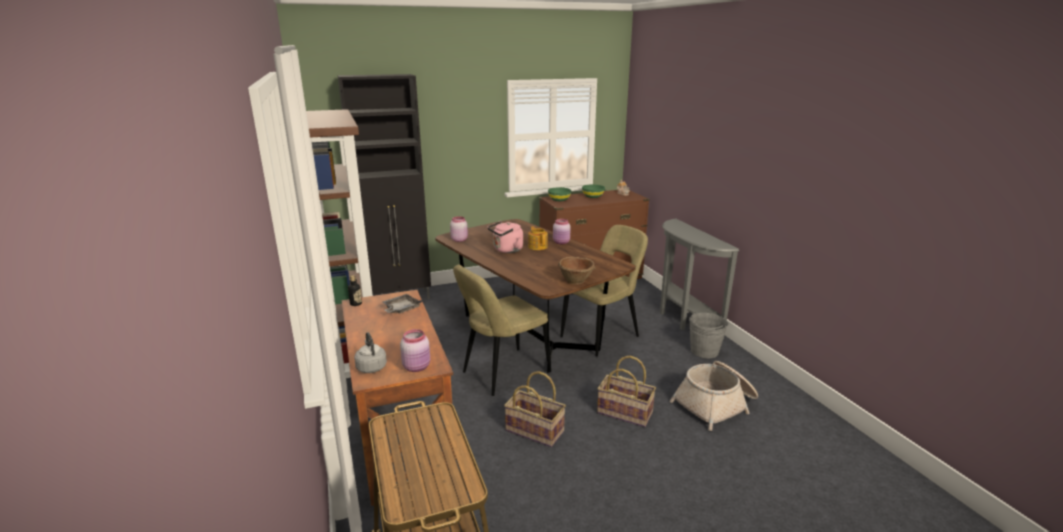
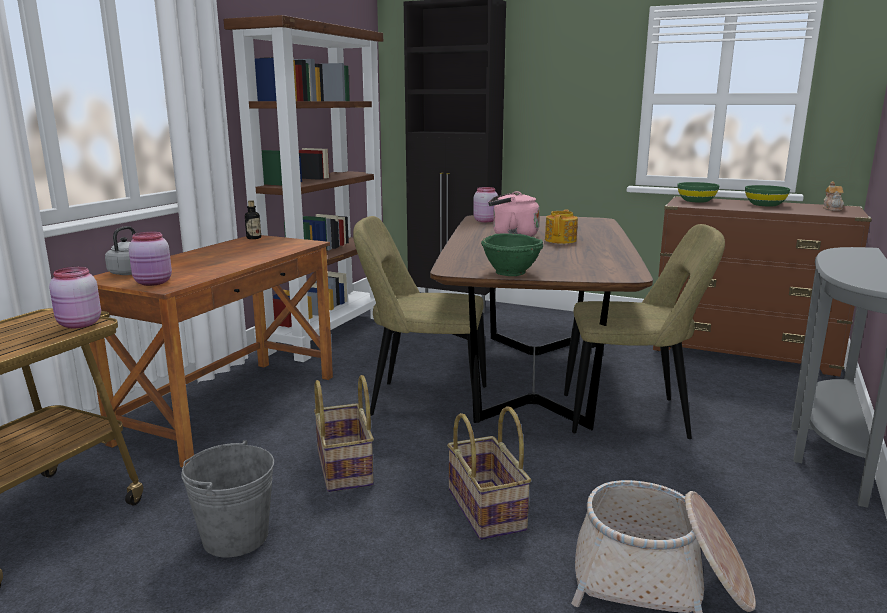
camera: 45 degrees right, 5 degrees down
(401, 309) = (272, 249): grey tray -> none
(561, 242) = (605, 243): pink jar -> pink jar (78, 324)
(576, 281) = (511, 273): brown bowl -> green bowl
(704, 351) = (785, 505): grey bucket -> grey bucket (235, 537)

